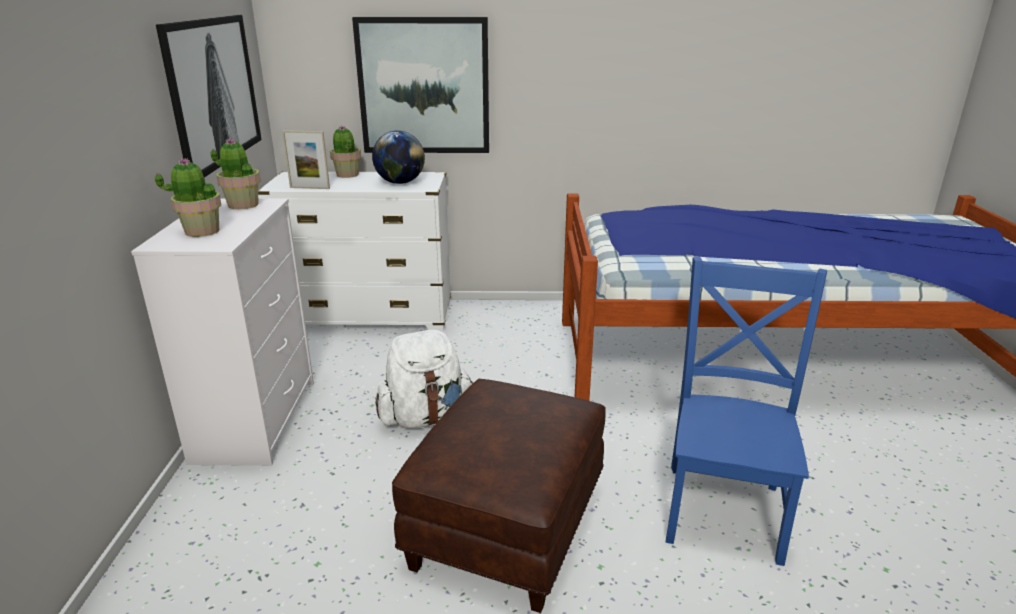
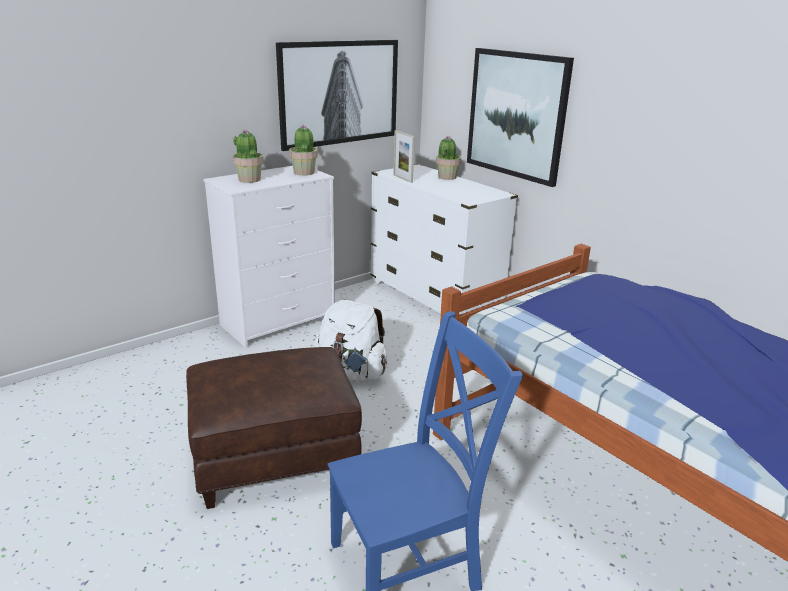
camera: 50 degrees right, 0 degrees up
(400, 183) = (463, 192): globe -> none

